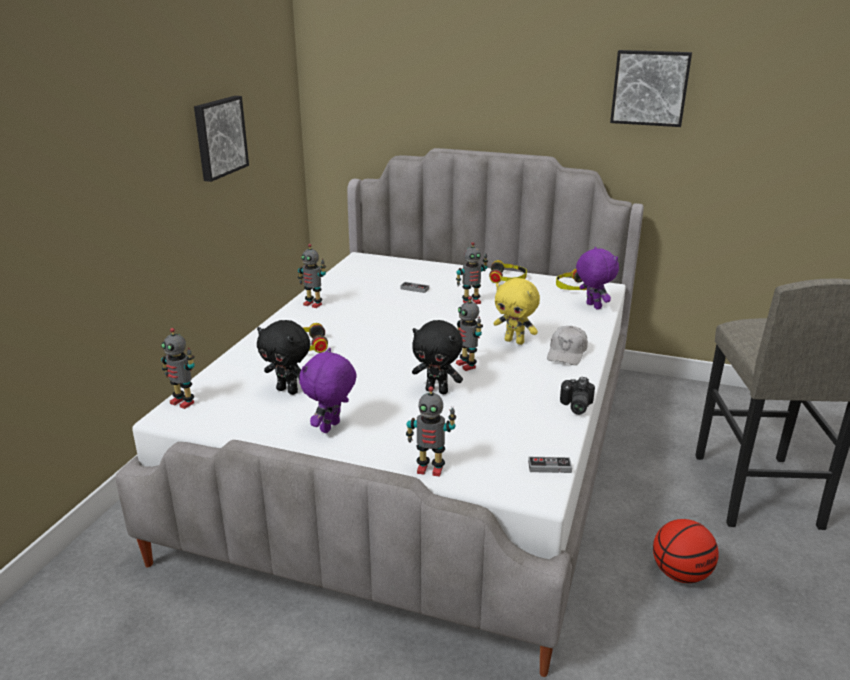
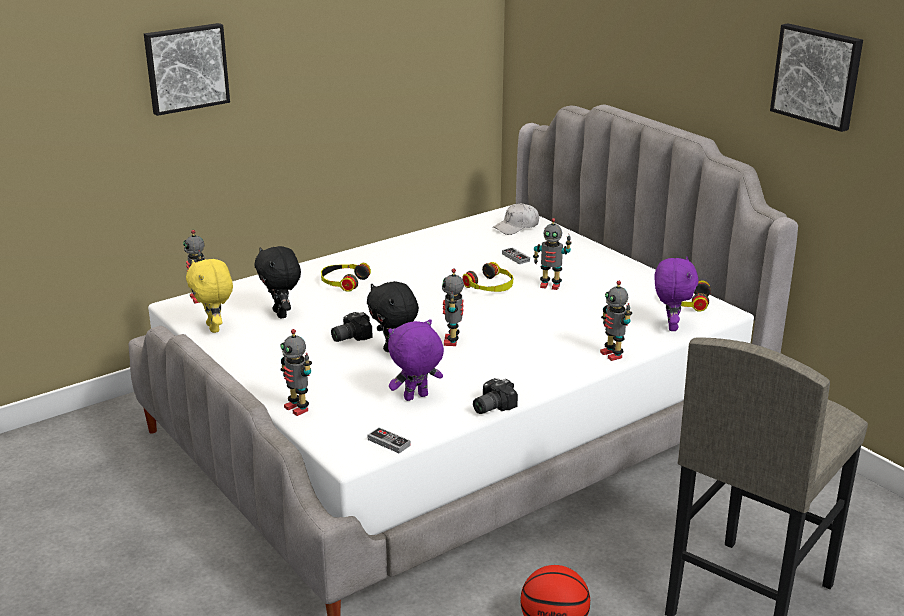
camera: 35 degrees right, 0 degrees up
(219, 137) = (362, 60): picture -> picture (186, 68)
(313, 304) = (403, 247): toy robot -> toy robot (612, 354)
(331, 428) = (272, 353): purple plush toy -> purple plush toy (416, 398)
(379, 390) = (349, 337): none -> camera
(508, 278) = (628, 272): headphones -> headphones (490, 286)
(515, 341) = (531, 335): yellow plush toy -> yellow plush toy (215, 328)
(567, 353) = (563, 361): white cap -> white cap (516, 227)

